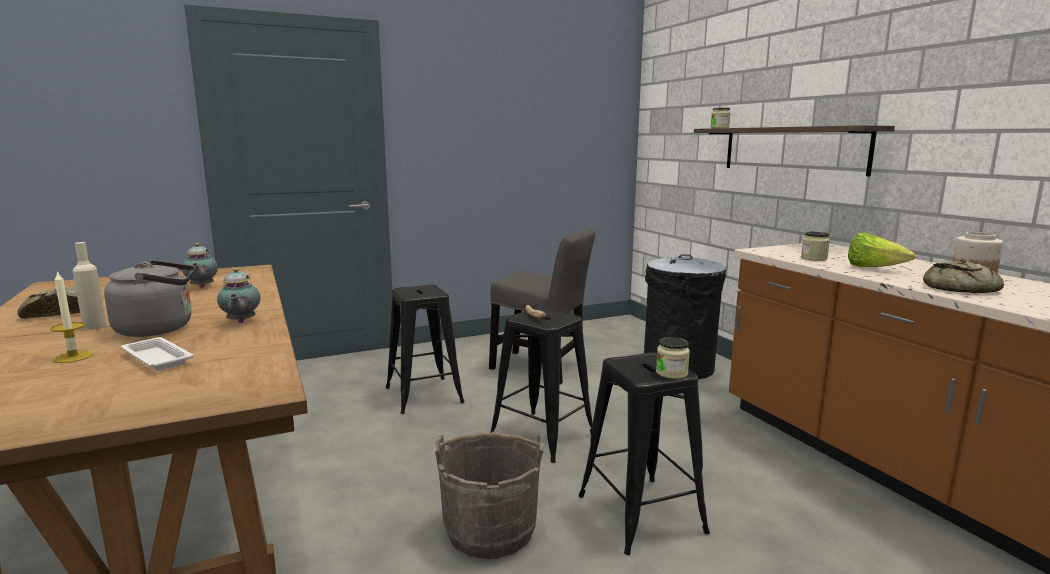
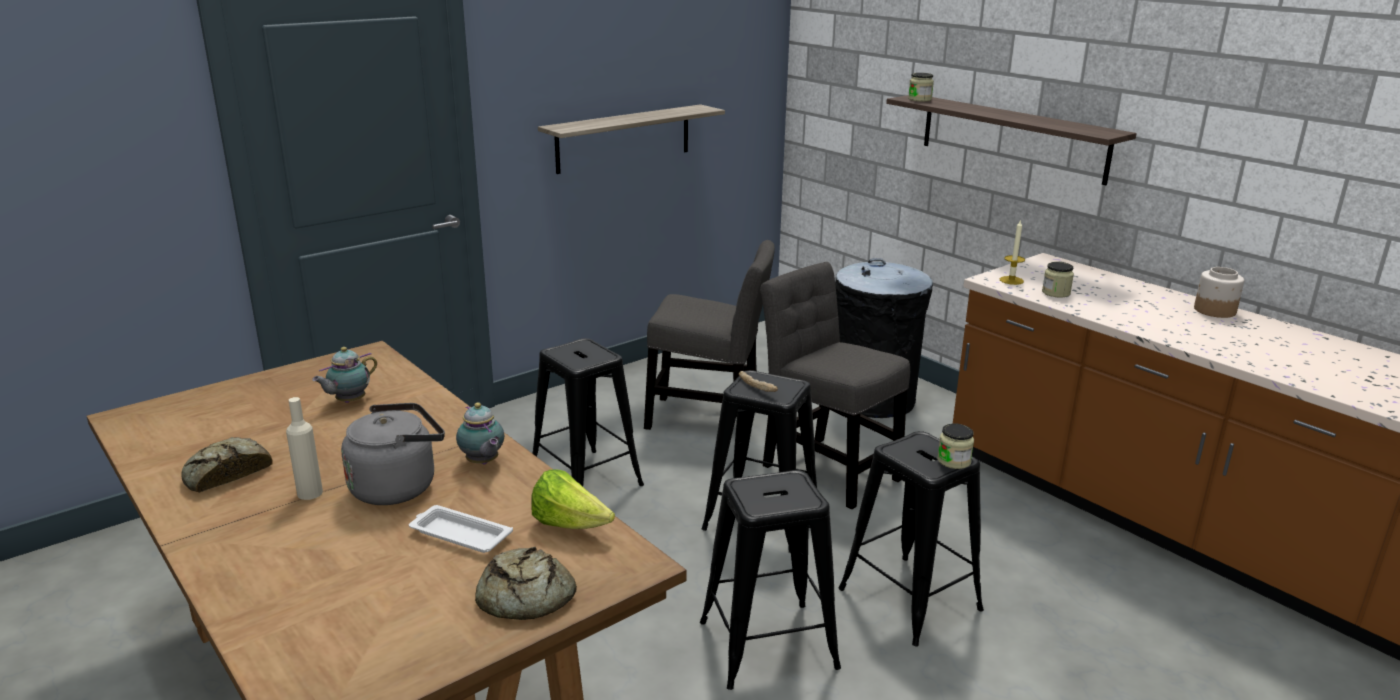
camera: 15 degrees left, 10 degrees up
(73, 357) = (358, 546): candle -> candle (1011, 280)
(201, 287) = (349, 401): teapot -> teapot turned 75 degrees clockwise
(490, 531) = (769, 644): grey bucket -> black stool
(503, 163) = (624, 138): none -> shelf
(616, 408) = (826, 469): none -> grey chair
(873, 268) = (1121, 309): lettuce -> lettuce (570, 525)
(960, 288) = (1210, 340): bread -> bread (523, 597)

